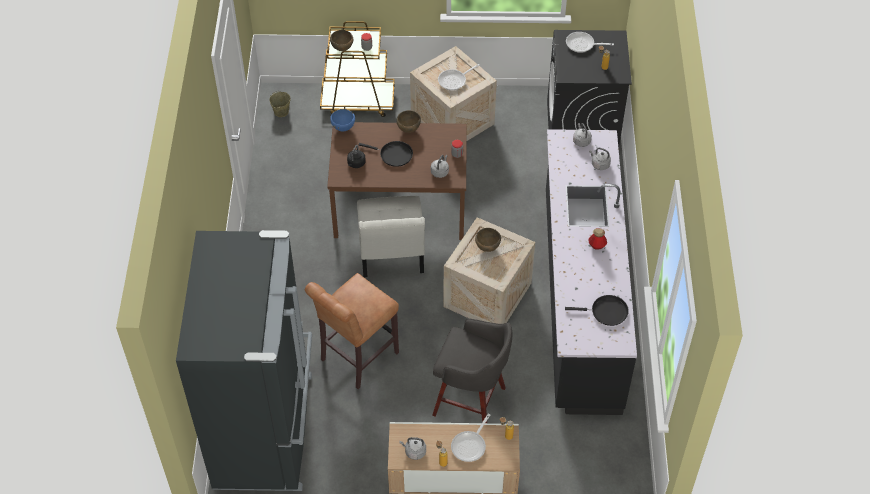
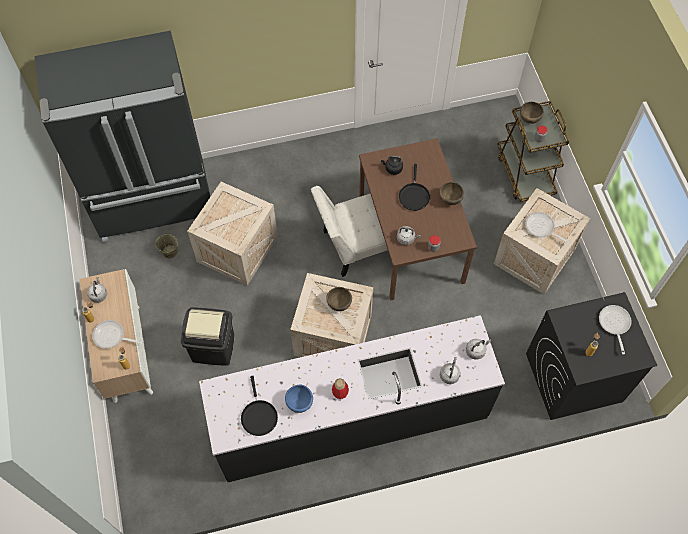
camera: 75 degrees right, 10 degrees up
(281, 112) = (487, 118): beige bucket -> beige bucket (169, 252)
(343, 128) = (432, 148): blue bowl -> blue bowl (300, 403)
(356, 358) = (237, 248): brown stool -> crate
(471, 402) = (213, 348): grey stool -> black trash can

